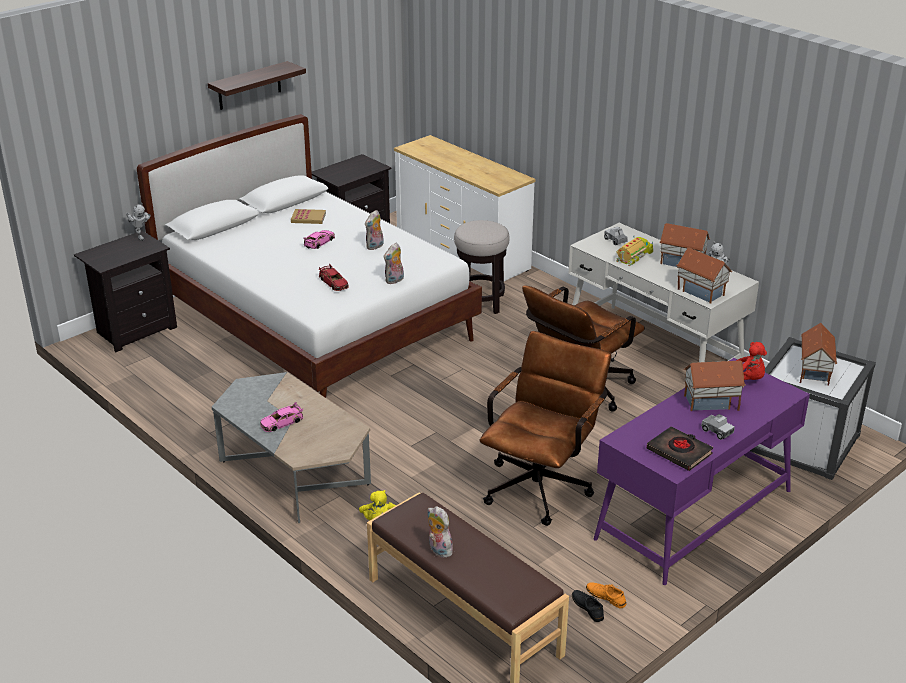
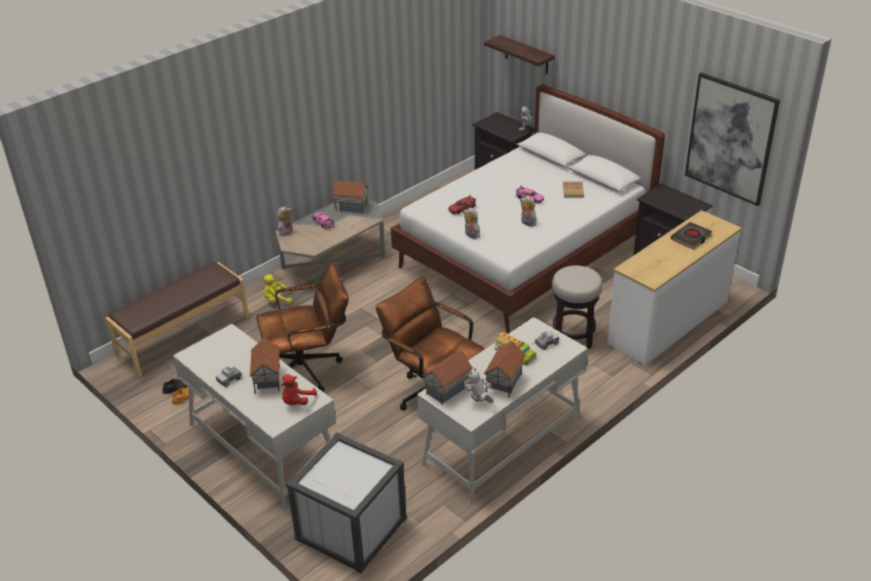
camera: 90 degrees right, 5 degrees up
(249, 86) = (632, 84): shelf -> shelf (526, 55)
(360, 74) = (730, 139): none -> picture
(438, 550) = (180, 285): plush toy -> plush toy (285, 232)
(541, 484) = (309, 369): brown office chair -> brown office chair turned 45 degrees counterclockwise
(679, 452) = (208, 359): black book -> black book (691, 238)
(693, 514) = (263, 446): purple desk -> white desk
(813, 372) = (345, 472): toy house -> toy house (351, 207)

